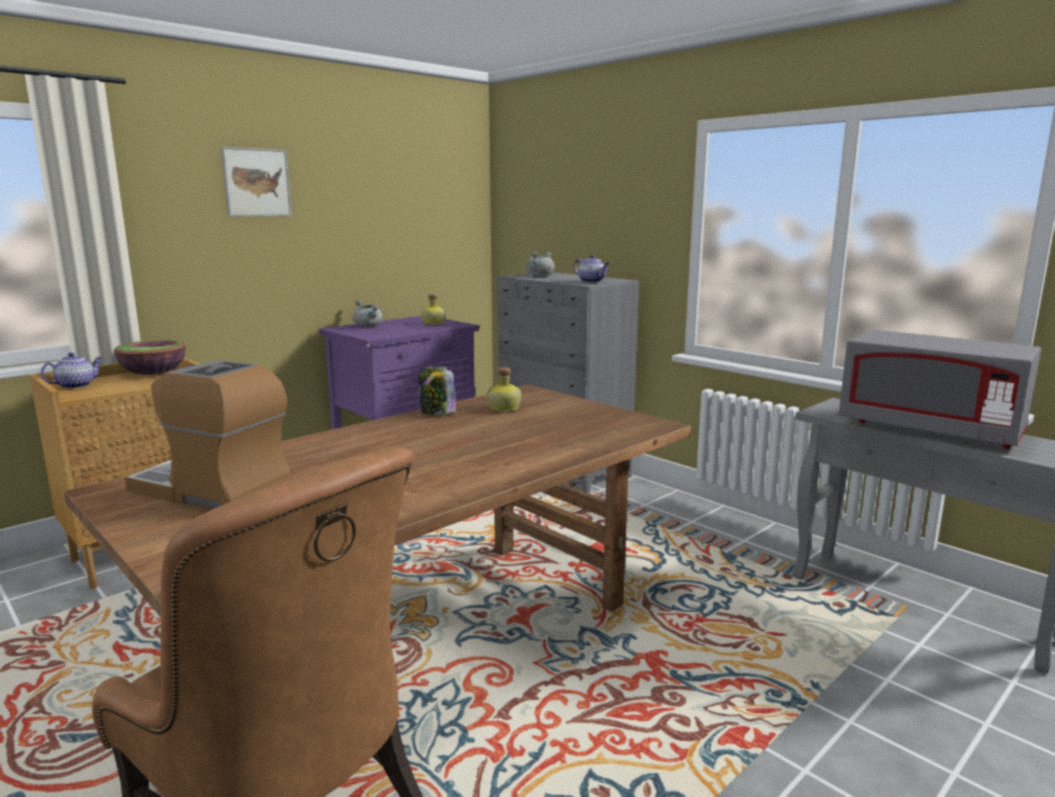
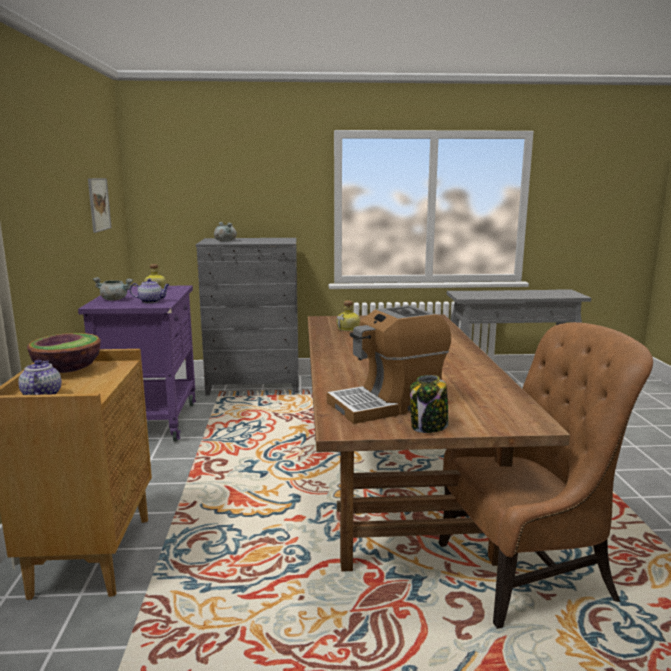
camera: 50 degrees left, 0 degrees up
(257, 182) = (36, 167): picture -> picture (99, 204)
(437, 412) = (326, 340): jar -> jar (428, 427)
(592, 281) = (280, 240): teapot -> teapot (151, 301)
(930, 430) = (512, 294): grey microwave -> none

